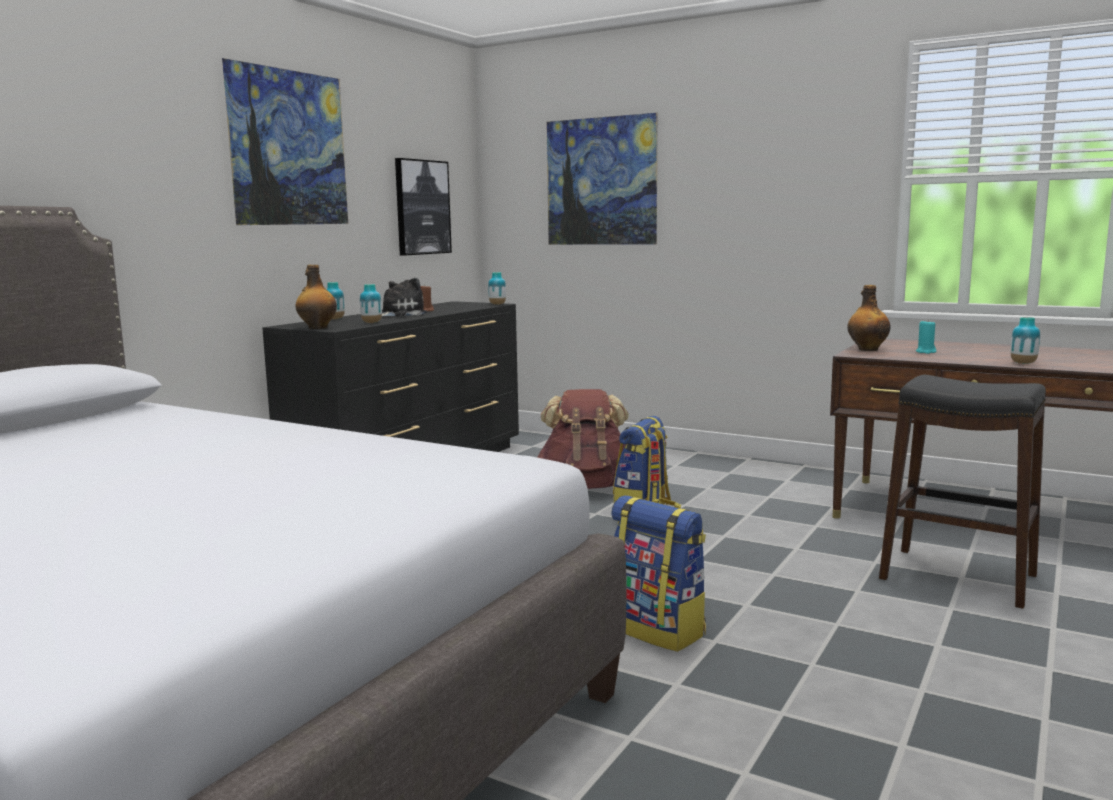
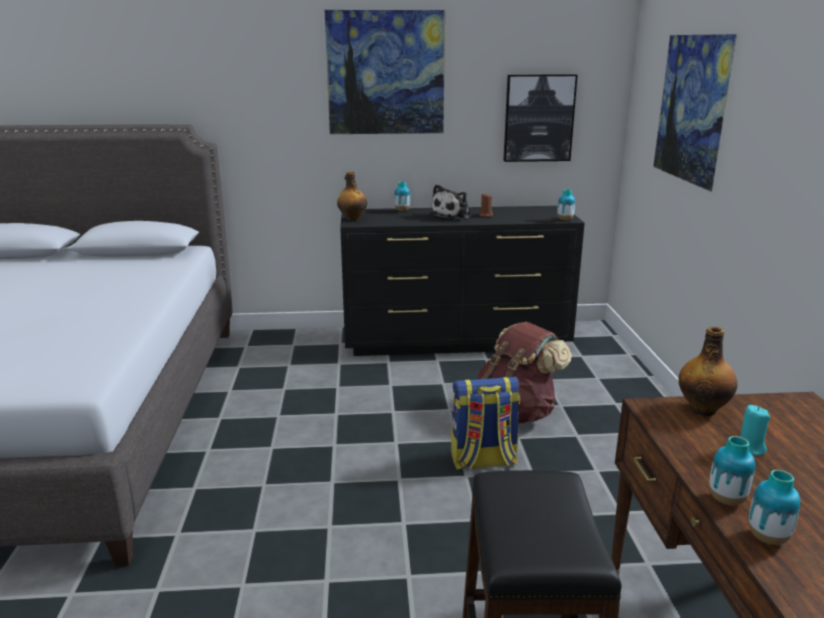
camera: 55 degrees right, 10 degrees up
(371, 323) = (396, 222): vase -> vase (726, 500)
(398, 314) = (453, 215): plush toy -> plush toy turned 120 degrees clockwise
(658, 630) = (245, 550): backpack -> none

